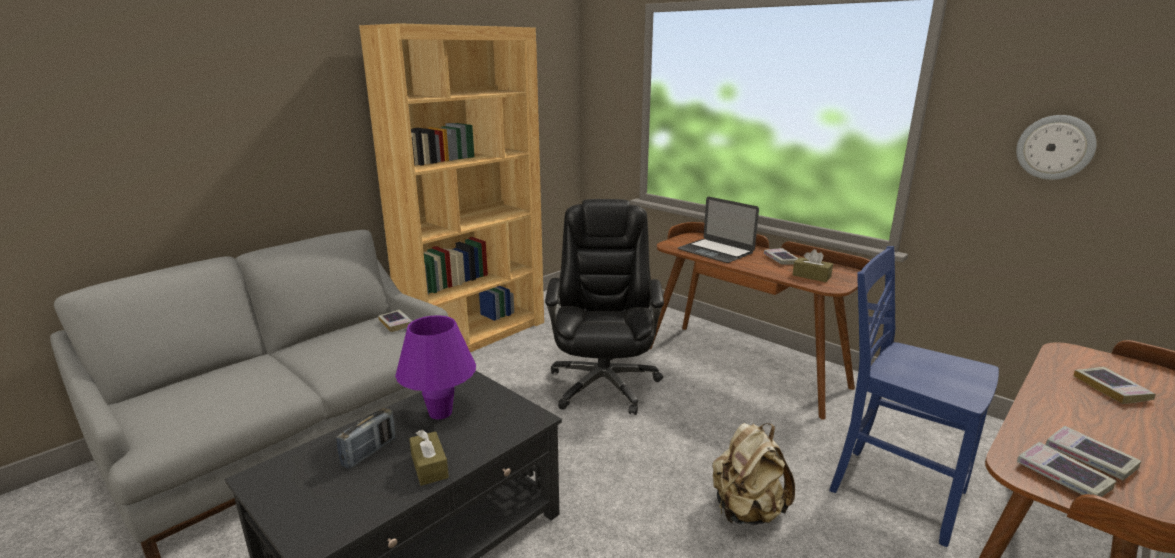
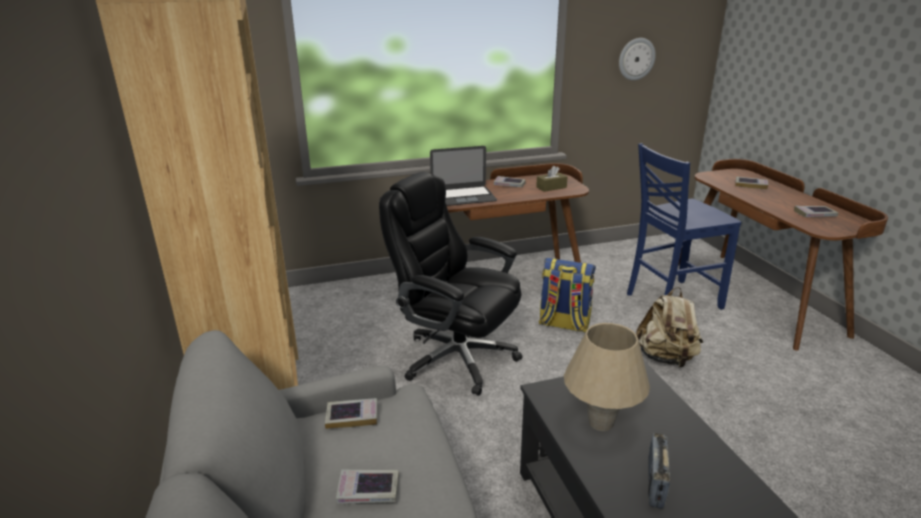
camera: 60 degrees left, 5 degrees up
(369, 452) = (655, 484): radio -> radio turned 135 degrees counterclockwise
(429, 466) = (694, 448): brown tissue box -> none
(440, 413) = (601, 423): purple table lamp -> beige table lamp
(727, 423) = (563, 324): none -> backpack
(1062, 476) = (830, 225): book -> book (368, 490)

